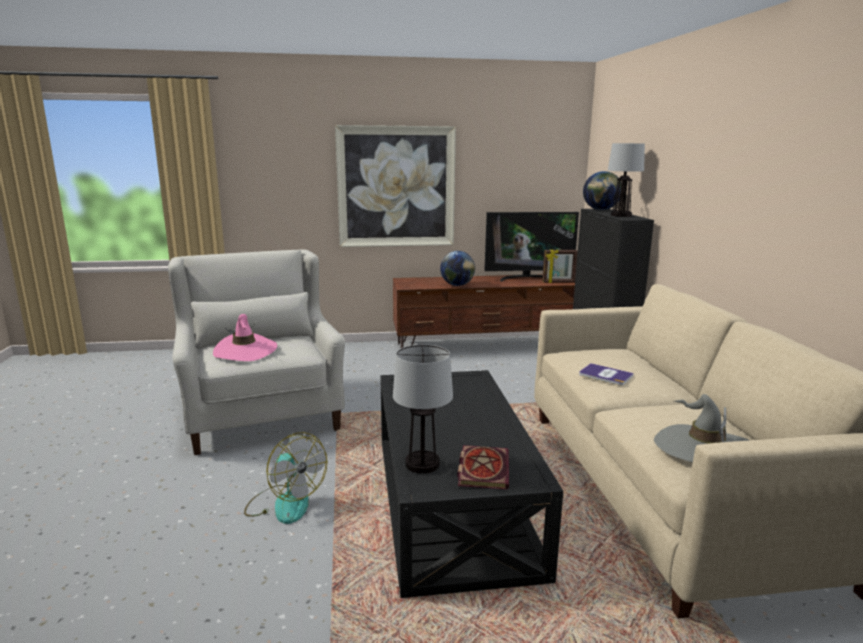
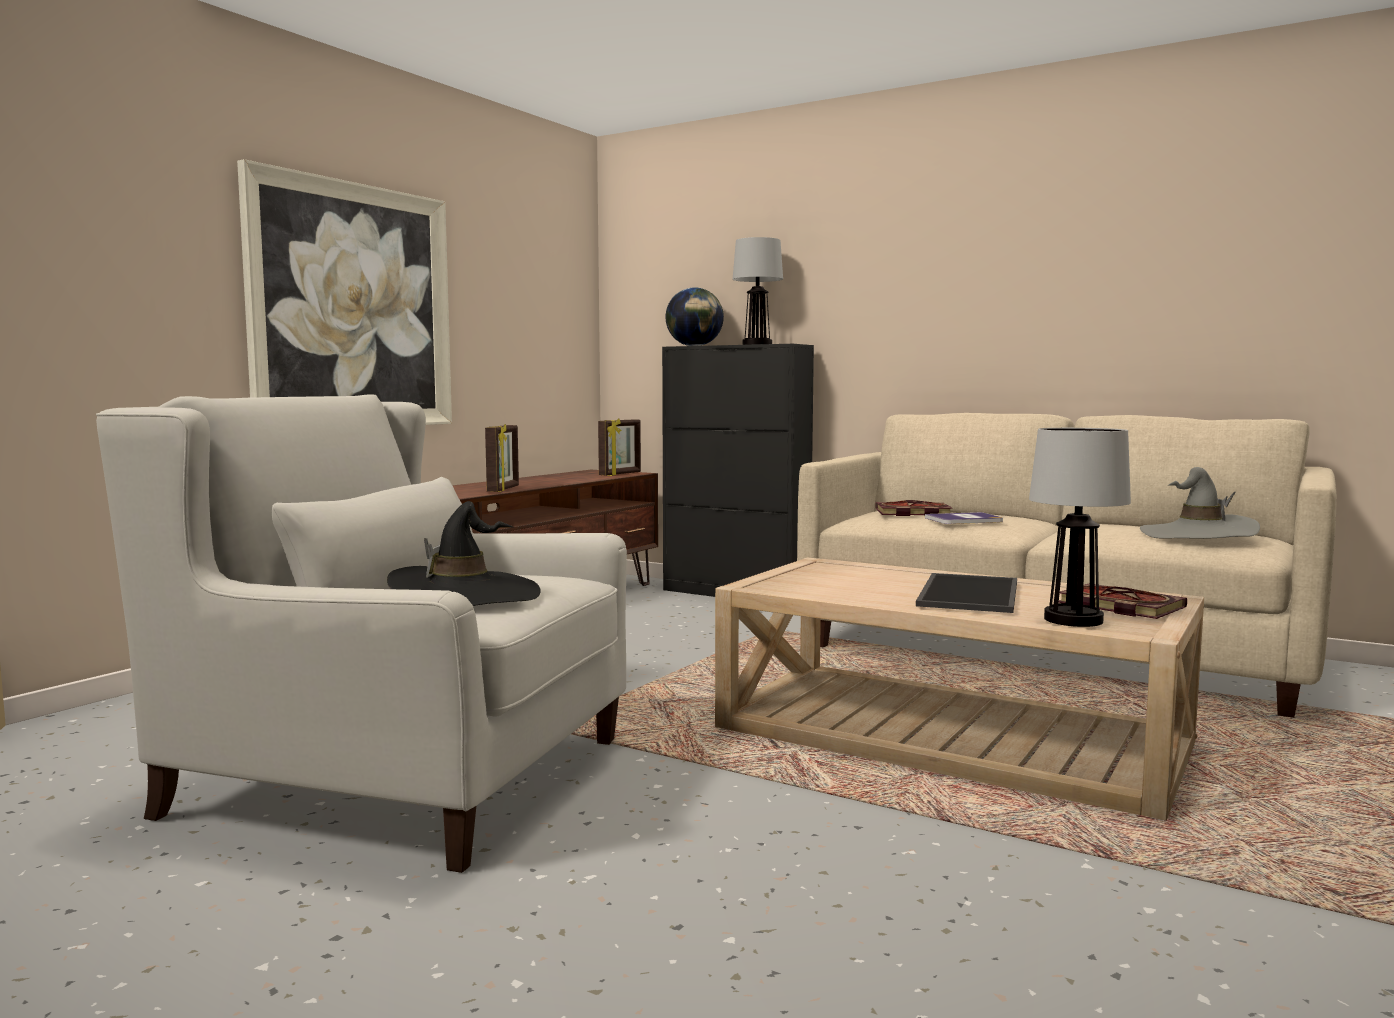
camera: 50 degrees left, 10 degrees down
(245, 351) = (465, 596): pink hat -> black hat
(285, 503) = (803, 834): fan -> none
(452, 424) = (966, 593): none -> tray
(454, 500) = (951, 735): black coffee table -> beige coffee table
(457, 285) = (504, 489): globe -> picture frame
(528, 278) = (567, 475): television -> none
(603, 358) = (911, 513): none -> book

